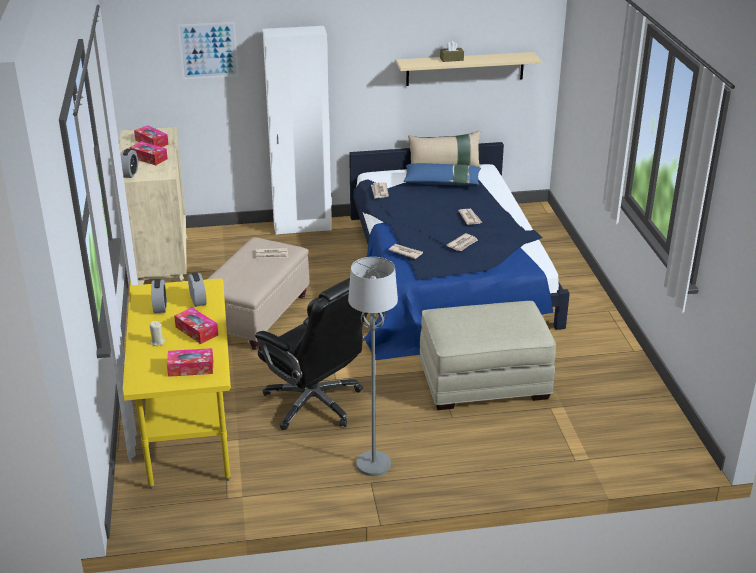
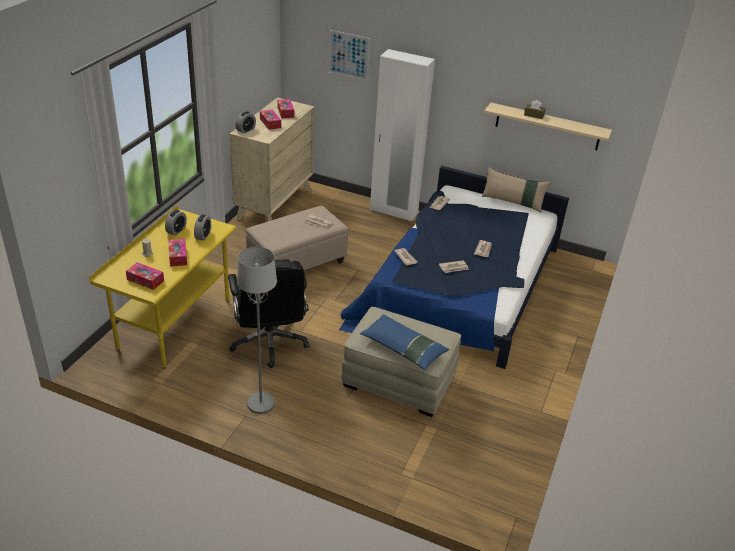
camera: 30 degrees right, 5 degrees up
(442, 182) = (495, 213): blue pillow -> blue pillow (403, 348)

